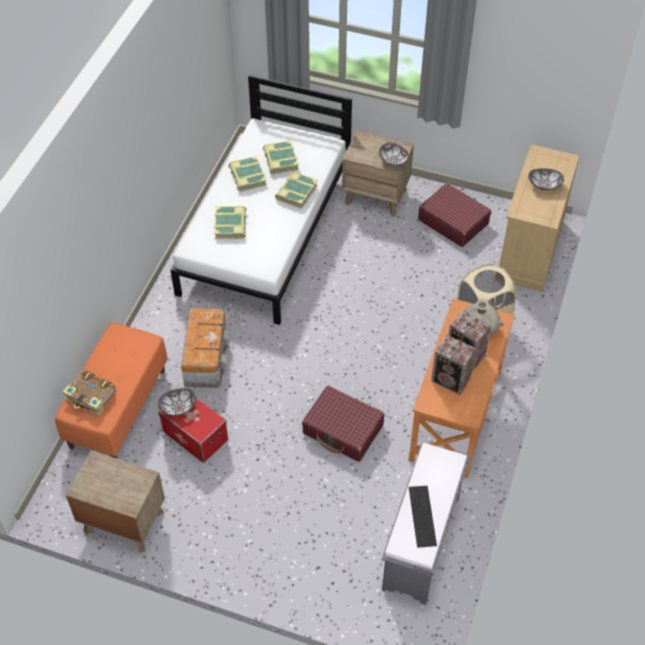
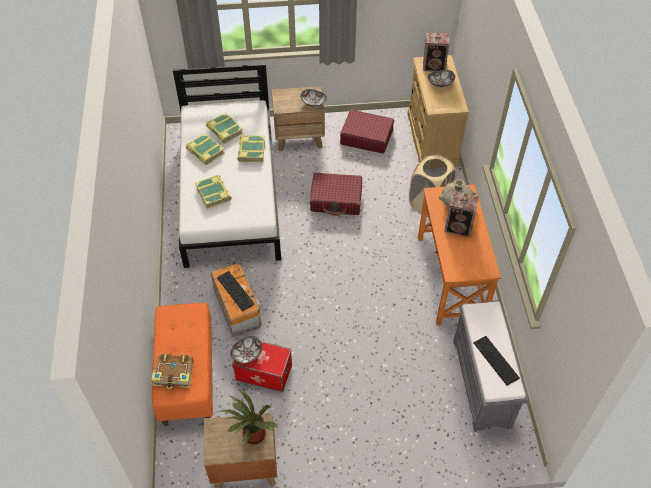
camera: 25 degrees left, 0 degrees up
(126, 487) = (252, 436): none -> potted plant
(203, 337) = (235, 291): none -> keyboard
(343, 430) = (375, 321): red suitcase -> red suitcase (336, 199)
(451, 380) = (460, 249): speaker -> speaker (434, 66)

